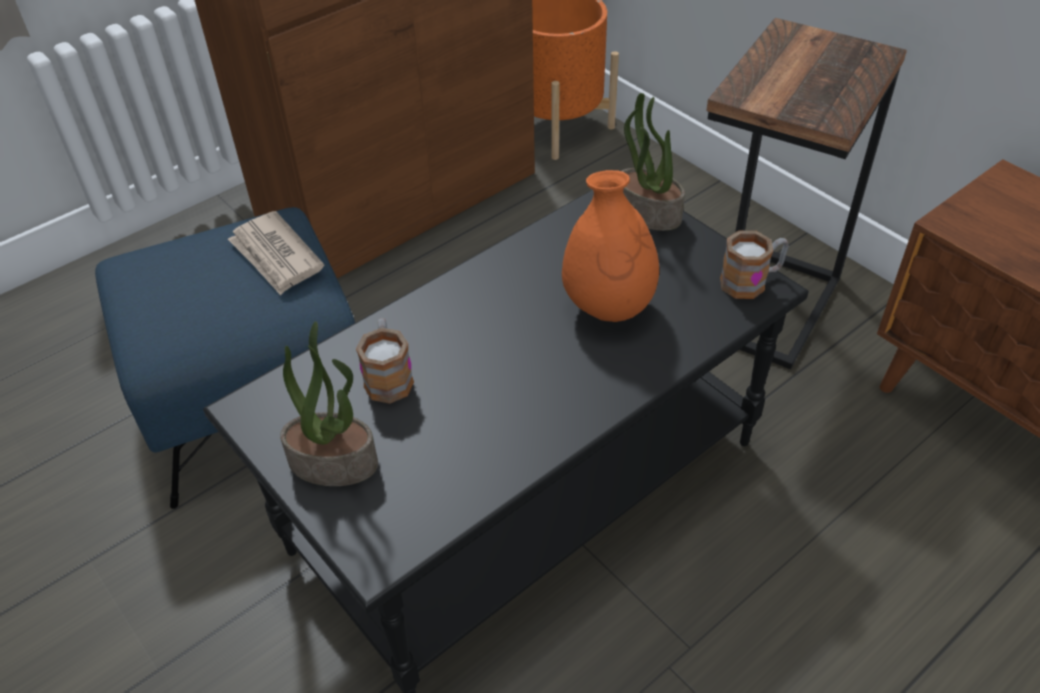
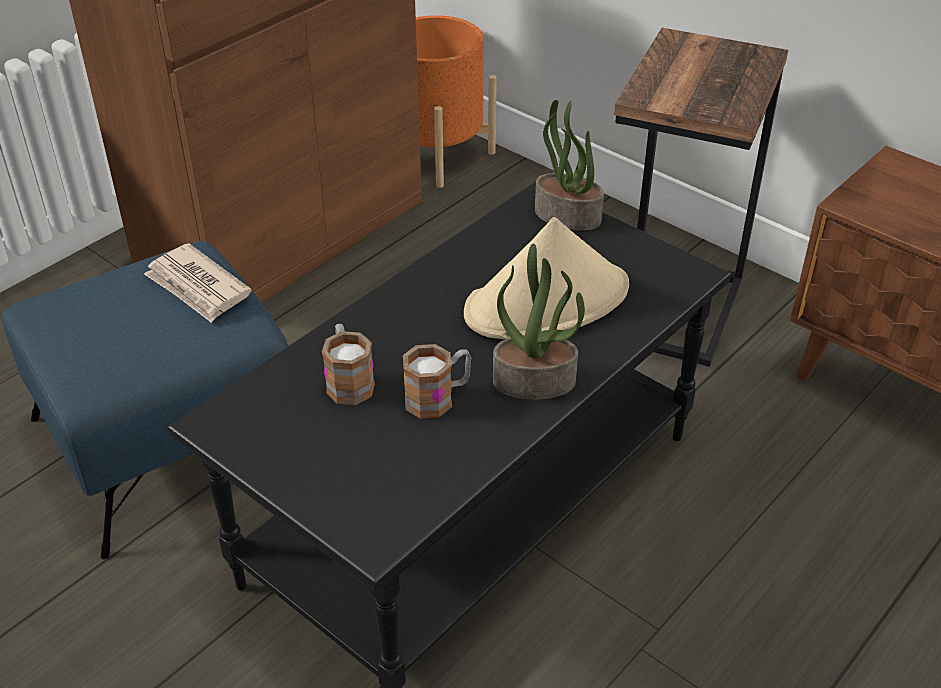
camera: 10 degrees left, 5 degrees down
(335, 462) = (314, 461): potted plant -> potted plant (535, 381)
(608, 306) = (548, 301): orange vase -> beige hat
(751, 281) = (677, 269): mug -> mug (438, 397)

